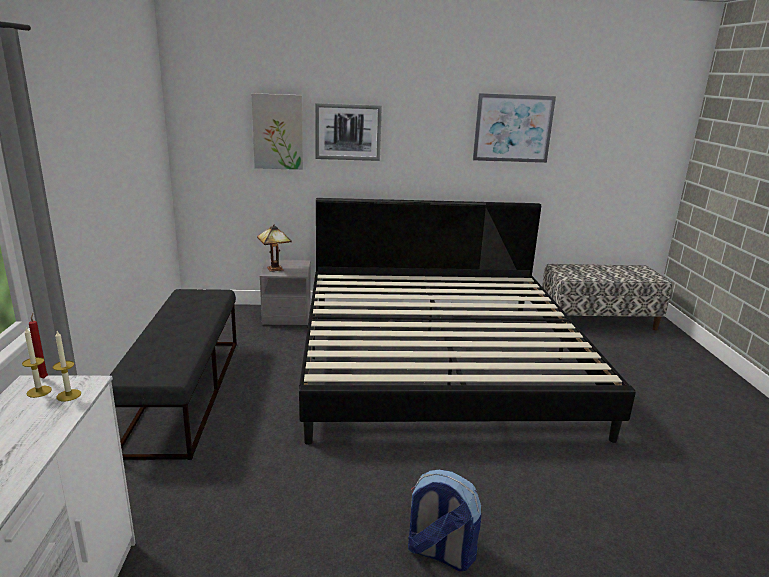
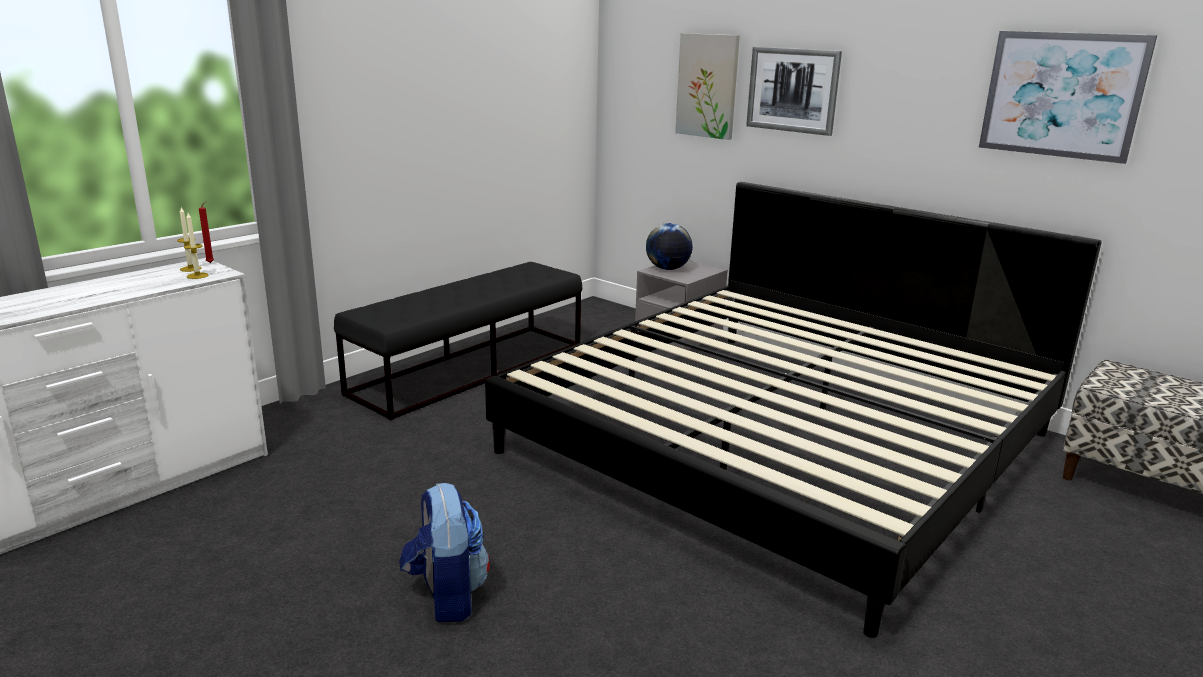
camera: 45 degrees right, 0 degrees up
(276, 269) = (667, 269): table lamp -> globe

